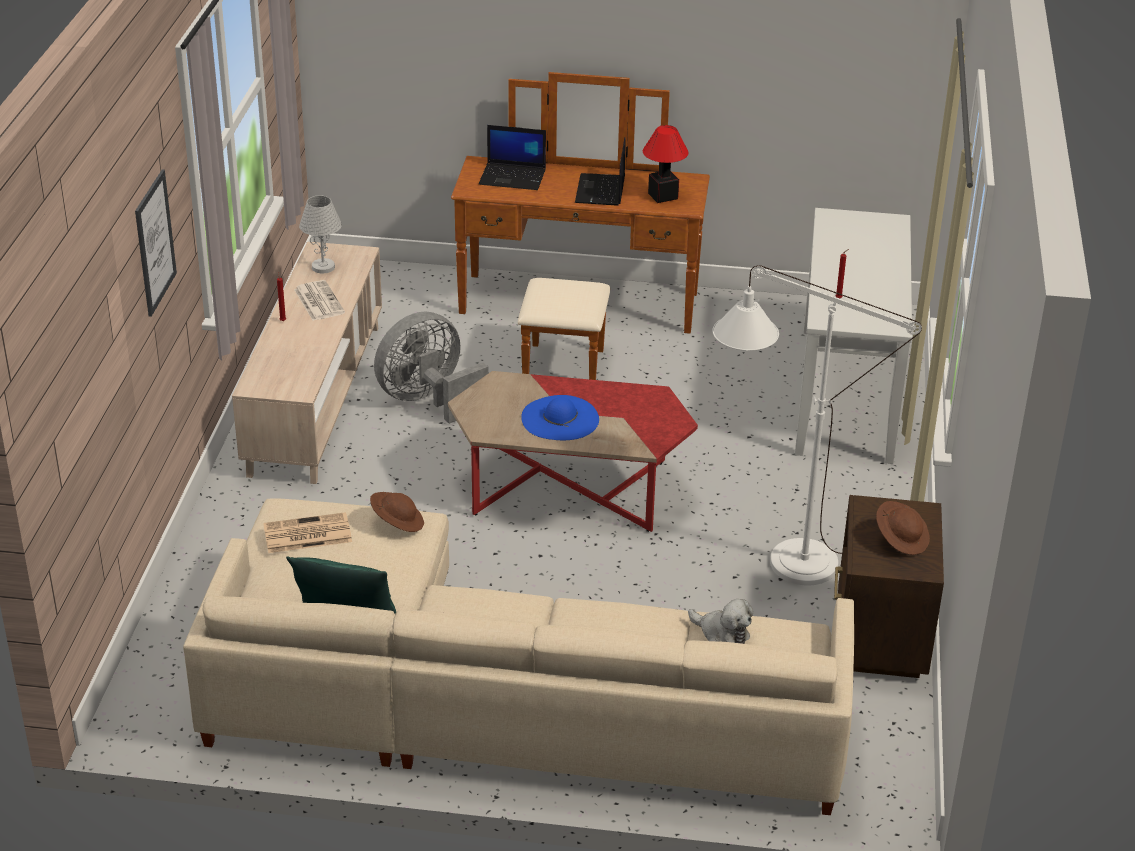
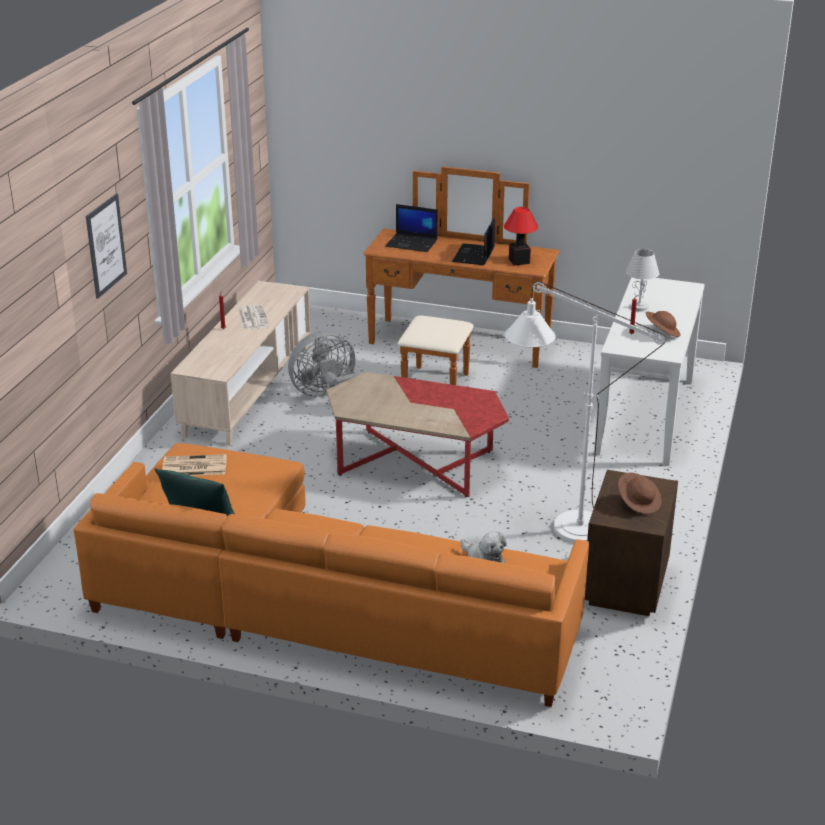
camera: 10 degrees right, 5 degrees down
(323, 267) = (264, 297): white table lamp -> white table lamp (639, 307)
(397, 522) = (263, 465): brown hat -> brown hat (661, 333)
(491, 702) = (312, 602): beige sofa -> orange sofa
(560, 418) = (406, 406): blue hat -> none

